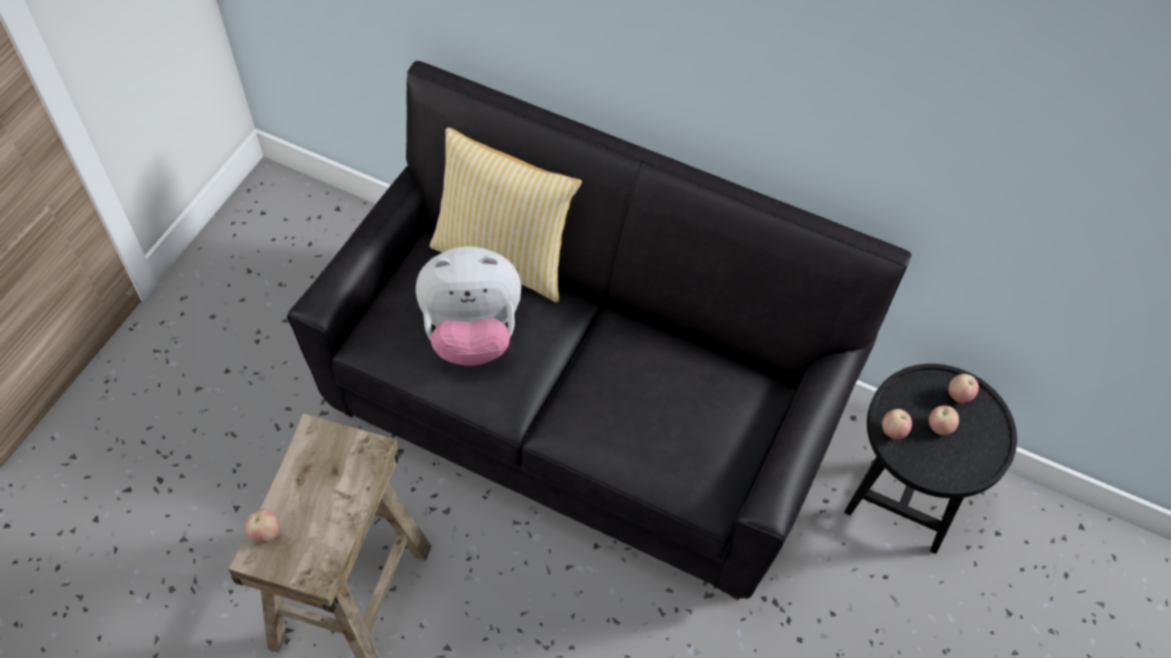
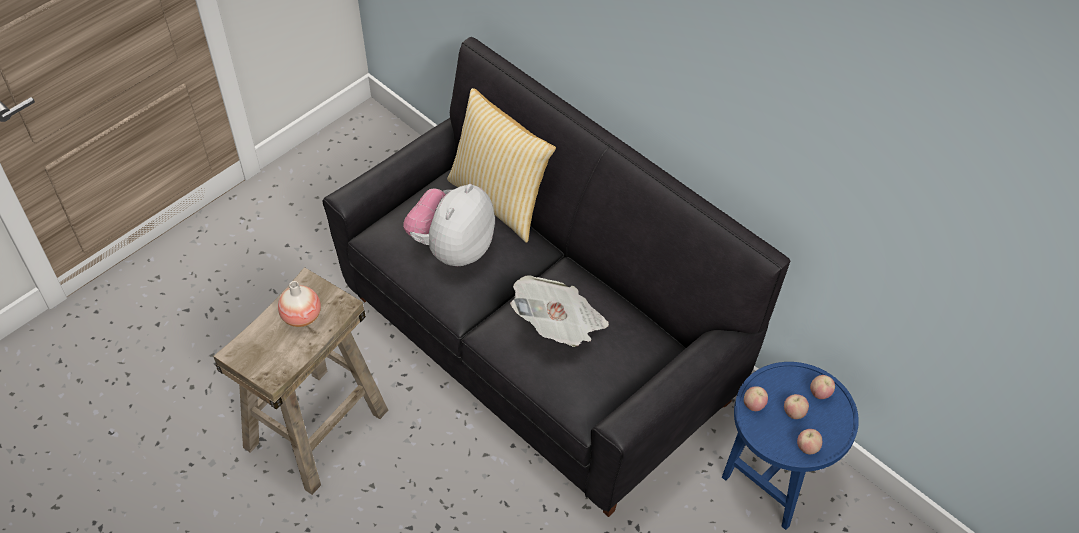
camera: 20 degrees right, 5 degrees down
(266, 533) = (248, 340): apple -> apple (807, 448)
(325, 481) = (302, 316): none -> vase
(472, 334) = (453, 248): plush toy -> plush toy turned 105 degrees clockwise
(639, 398) = (559, 325): none -> newspaper
(903, 498) = (775, 480): black side table -> blue side table

